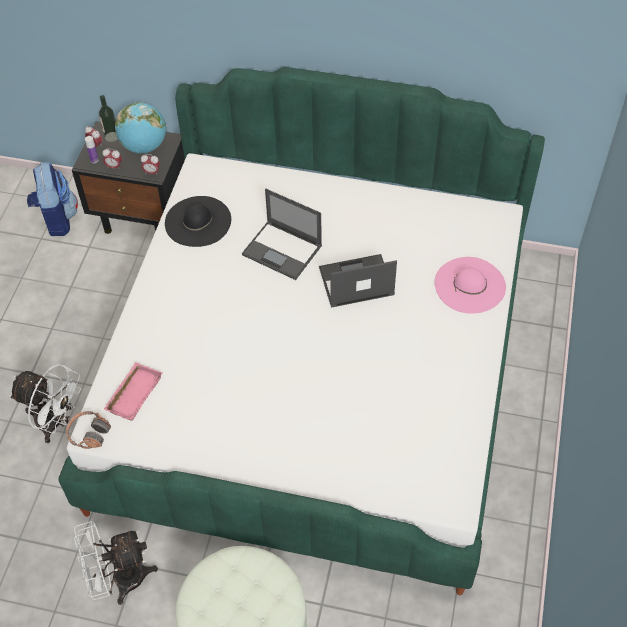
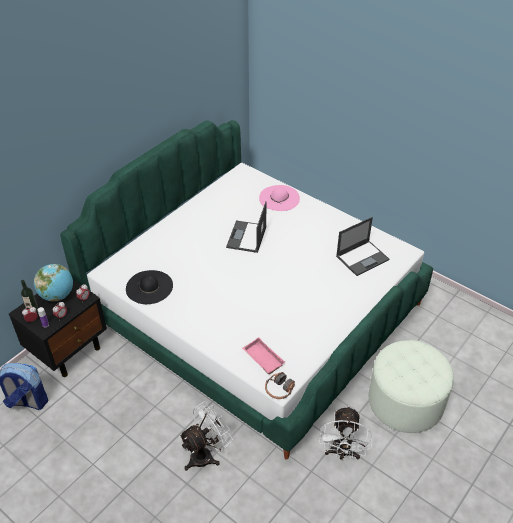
camera: 65 degrees left, 10 degrees down
(283, 250) = (202, 258): laptop -> laptop (362, 258)

